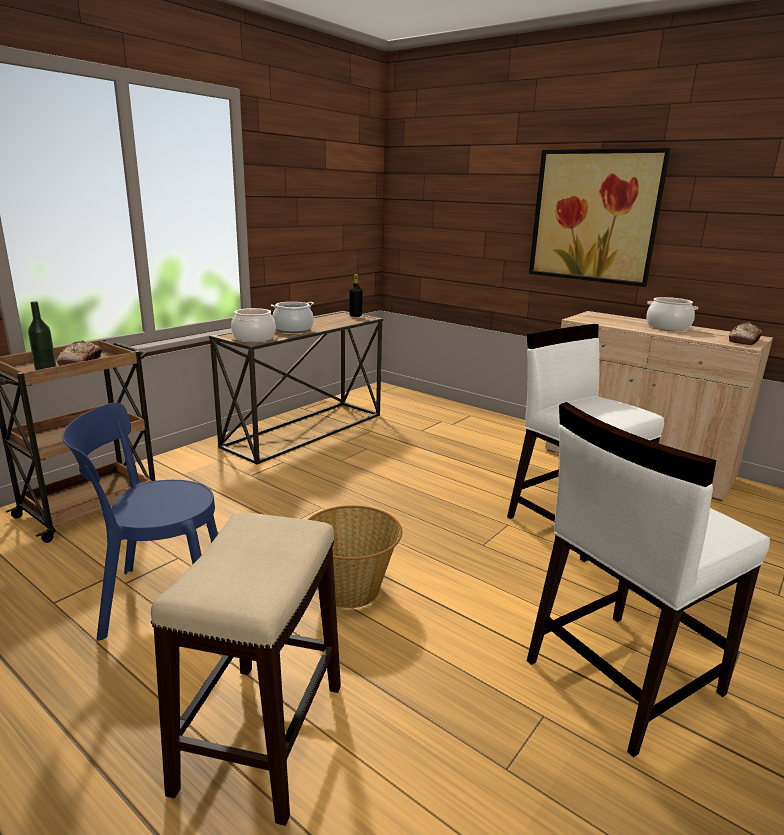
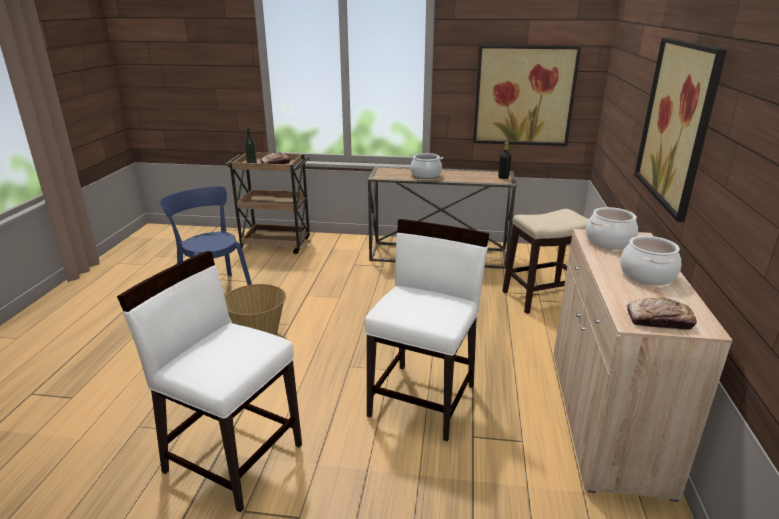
camera: 60 degrees right, 5 degrees up
(254, 338) = (387, 174): cooking pot -> cooking pot (609, 242)
(261, 737) = (135, 351): stool -> stool (542, 297)
(329, 226) = (524, 96): none -> picture

